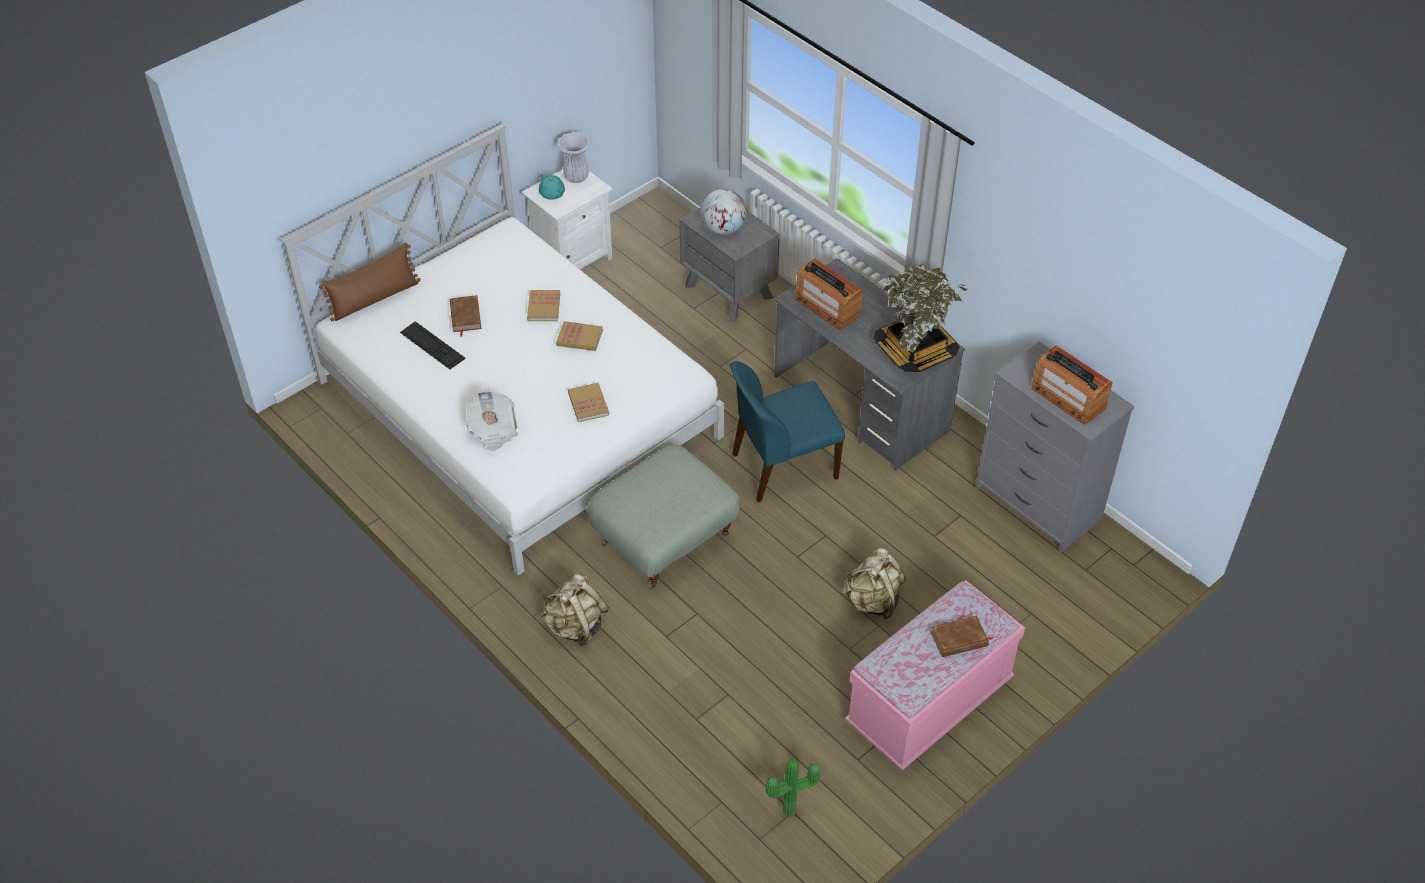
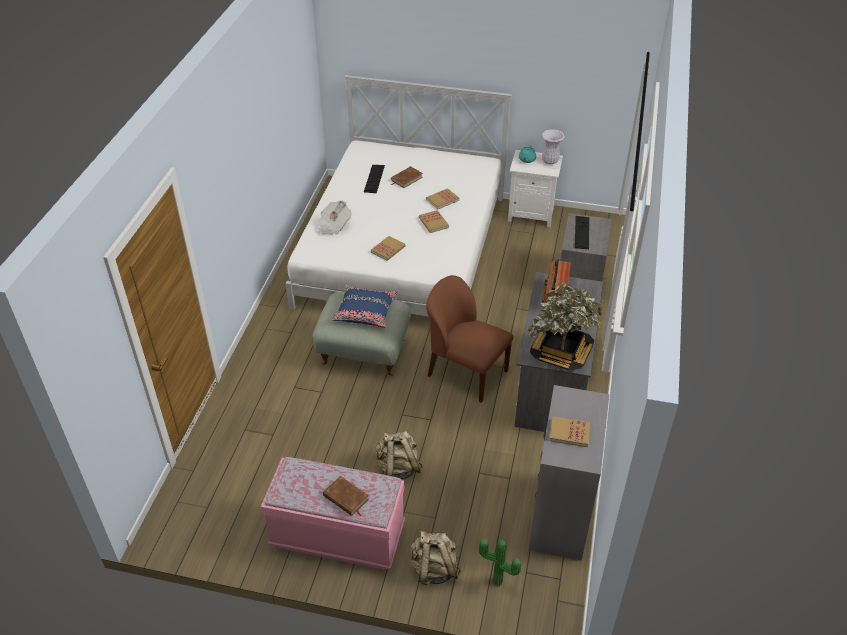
camera: 55 degrees right, 5 degrees down
(375, 299) = (387, 146): brown pillow -> none
(575, 627) = (272, 348): beige backpack -> beige backpack (434, 569)
(662, 486) = (365, 312): none -> blue pillow
(723, 229) = (582, 232): globe -> keyboard
(782, 466) = (466, 373): blue chair -> brown chair
(790, 813) = (205, 507): potted plant -> potted plant (497, 583)
(1067, 398) = (569, 433): radio -> book

